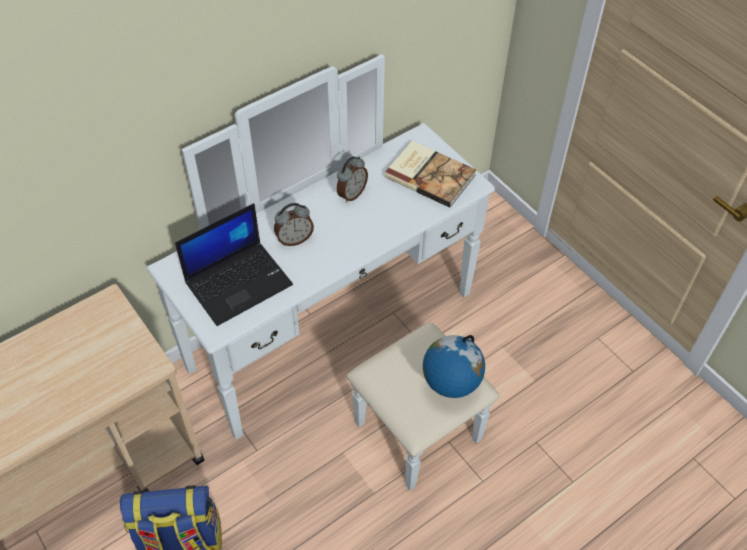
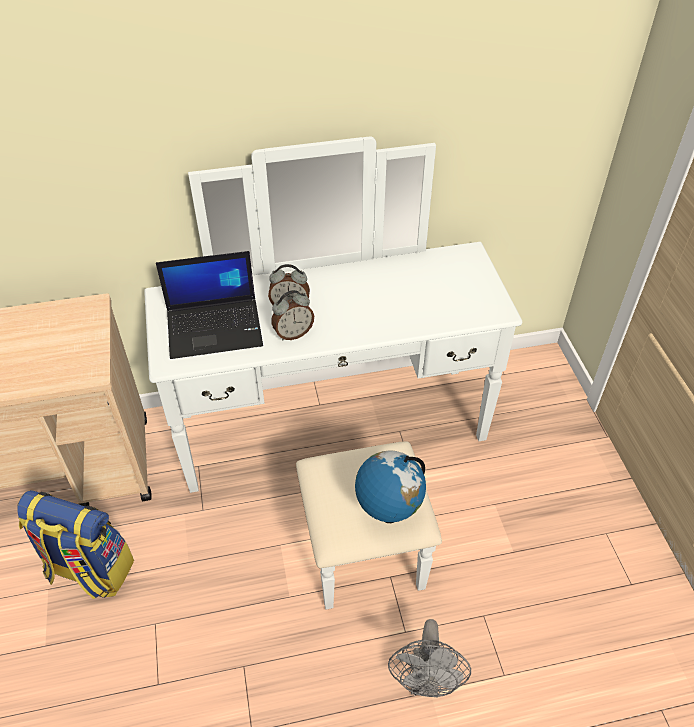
camera: 25 degrees right, 5 degrees down
(351, 194) = (369, 283): alarm clock -> alarm clock (293, 333)
(430, 175) = (459, 289): book -> none
(517, 513) = (425, 682): none -> grey fan

